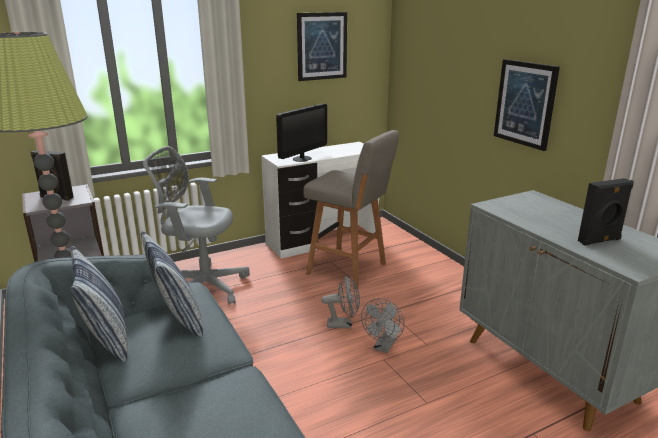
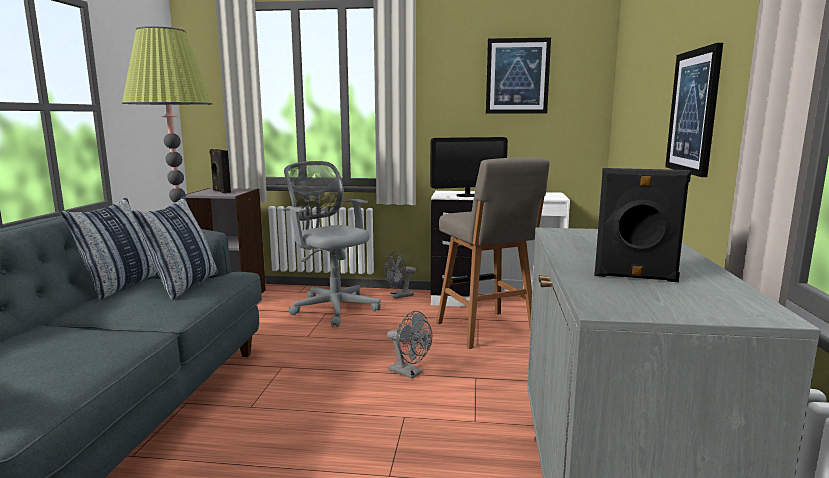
camera: 35 degrees right, 10 degrees down
(383, 347) = (420, 406): grey fan -> grey fan (398, 296)

